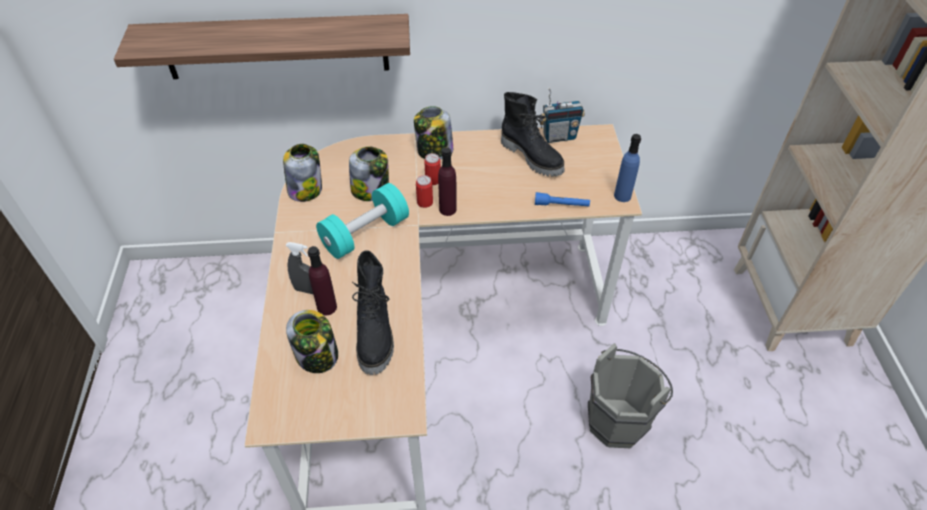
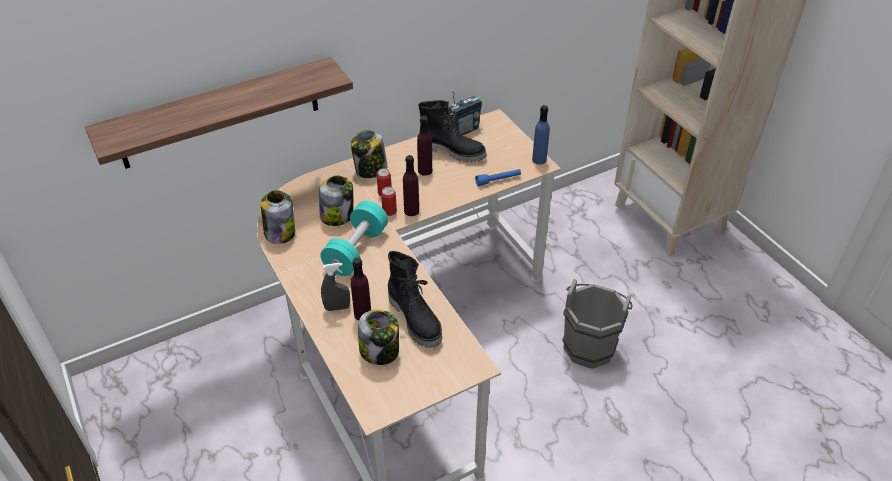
camera: 25 degrees left, 5 degrees down
(489, 169) = (425, 171): none -> purple bottle

